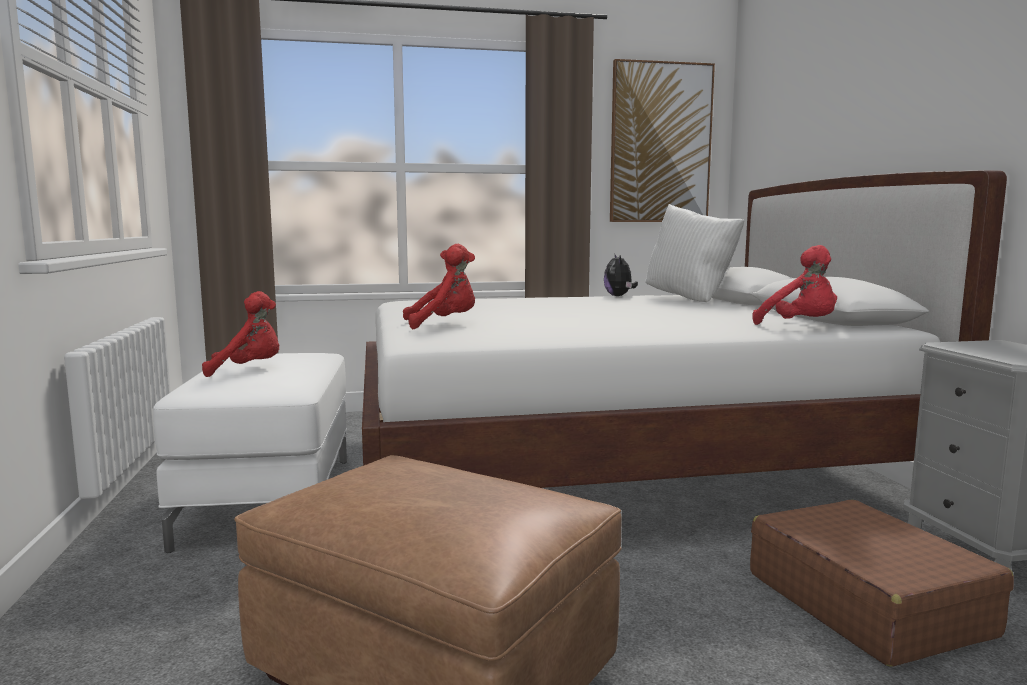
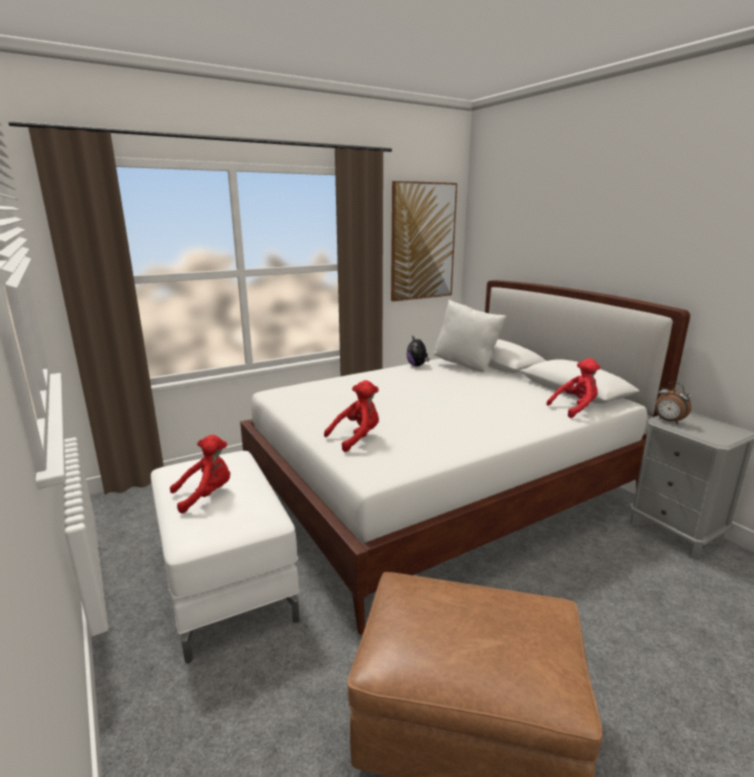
camera: 20 degrees left, 10 degrees up
(801, 326) = (575, 408): red plush toy -> red plush toy turned 60 degrees counterclockwise
(866, 603) = (645, 588): brown suitcase -> none
(956, 345) = (668, 421): none -> alarm clock

